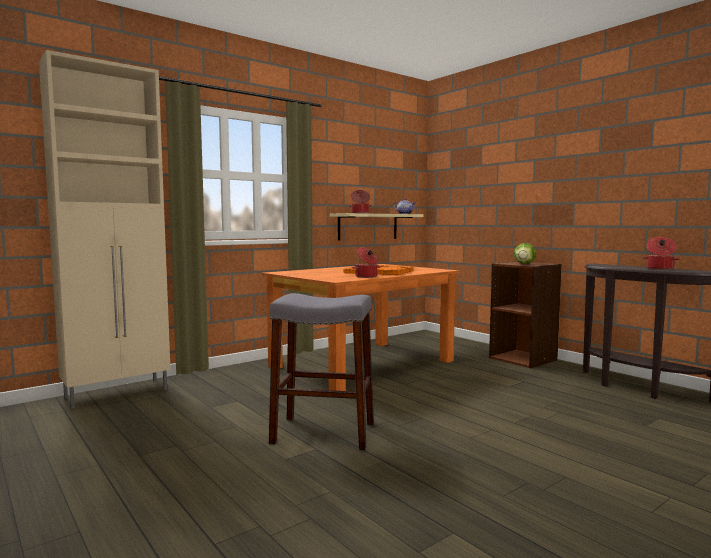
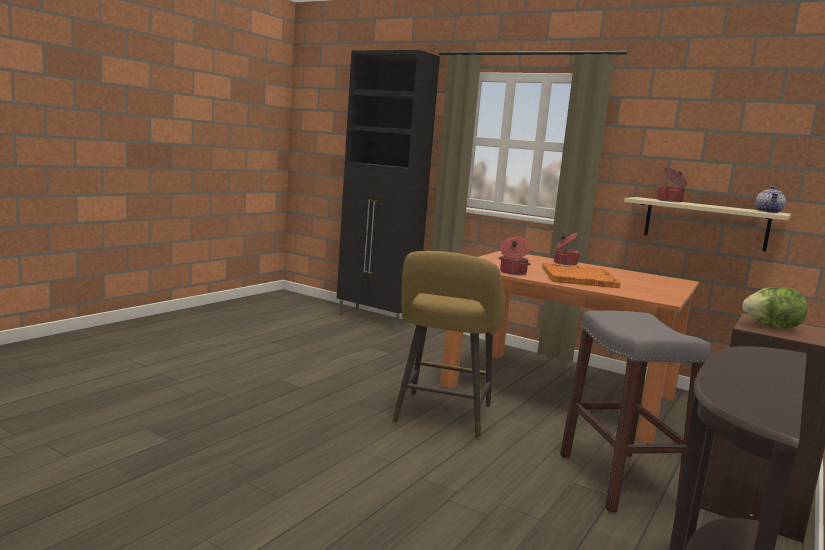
camera: 70 degrees right, 5 degrees up
(118, 393) = (376, 320): beige cabinet -> black cabinet
(324, 433) = (336, 387): grey stool -> grey stool (619, 481)
(406, 402) = (442, 417): none -> yellow stool
(659, 269) = (748, 383): cooking pot -> cooking pot (564, 263)

